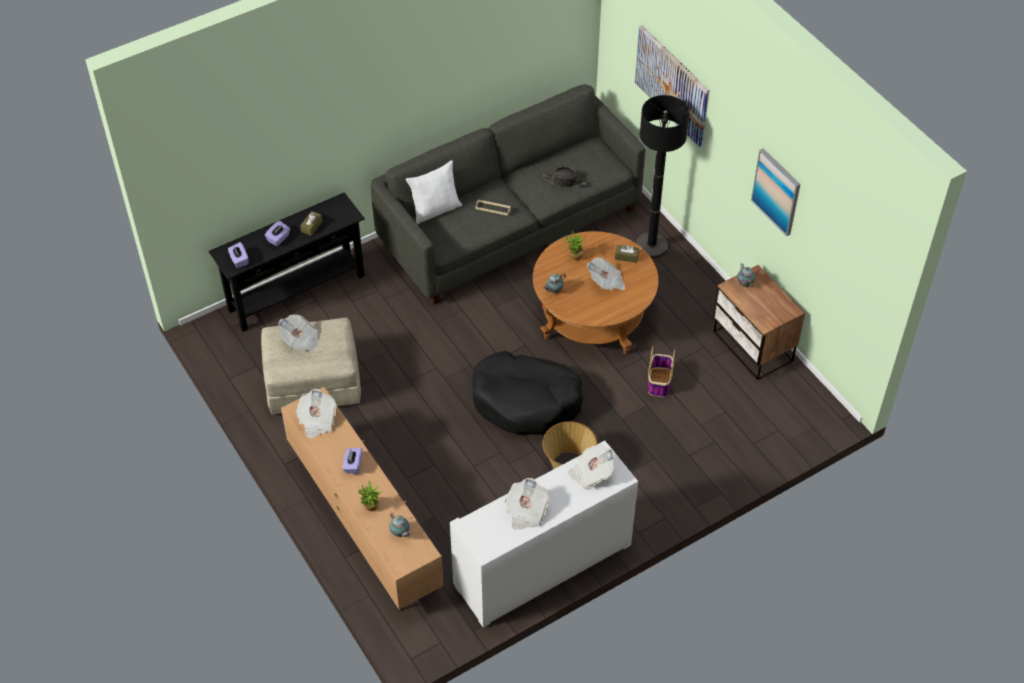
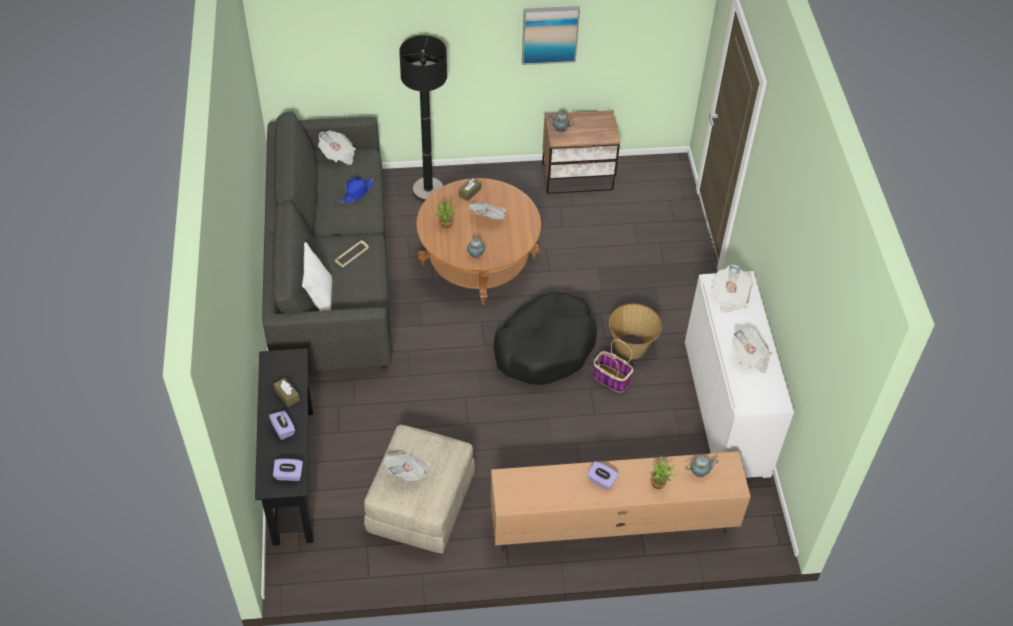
camera: 65 degrees left, 0 degrees up
(317, 421) = (531, 491): newspaper -> newspaper (338, 155)
(564, 181) = (357, 192): black hat -> blue hat
(659, 382) = (578, 250): basket -> basket (610, 378)
(672, 85) = (382, 39): picture -> none

